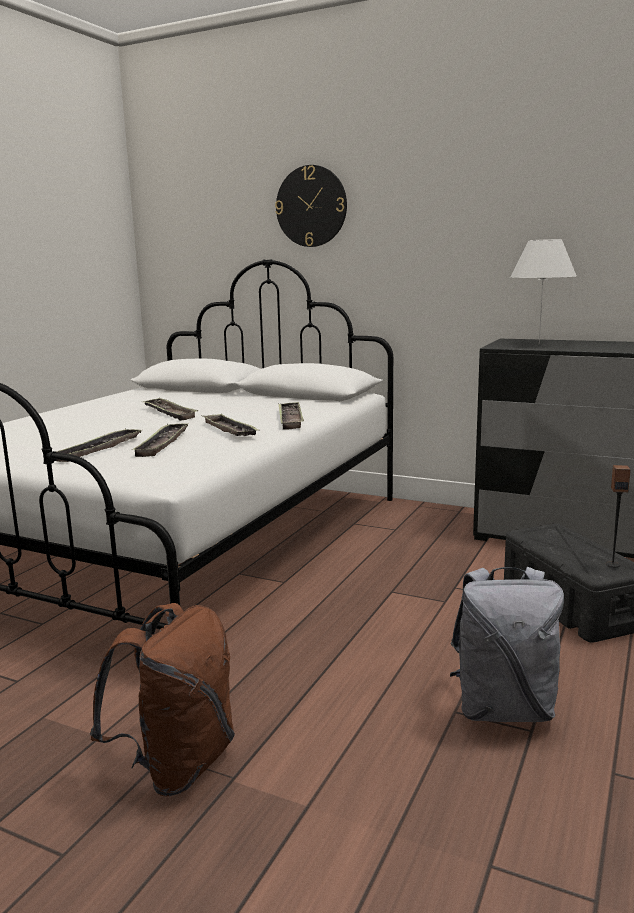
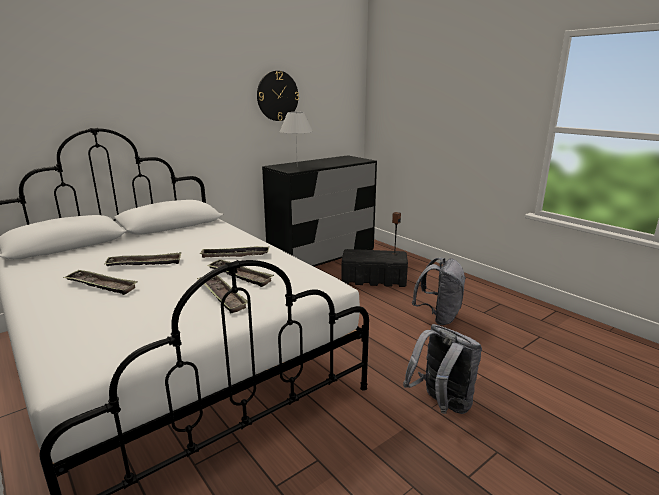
camera: 65 degrees left, 5 degrees up
(177, 764) = (441, 405): brown backpack -> grey backpack
(290, 419) = (235, 238): tray -> tray (101, 285)
(311, 206) = (125, 85): wall clock -> wall clock (277, 96)

